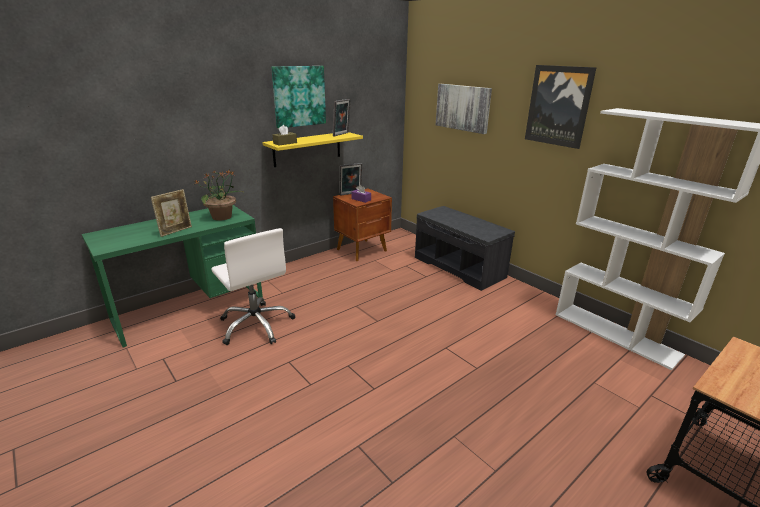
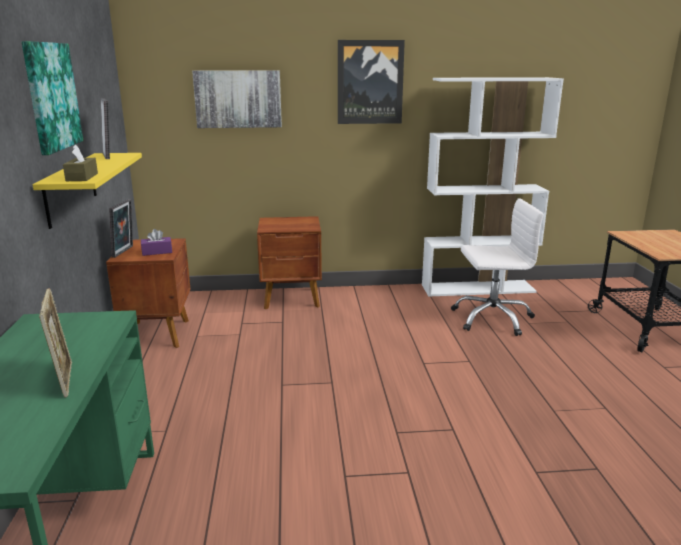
camera: 55 degrees left, 5 degrees down
(222, 217) = (78, 330): potted plant -> none
(256, 325) = (222, 480): white office chair -> white office chair (492, 318)
(460, 267) = (292, 299): grey bench -> brown nightstand

